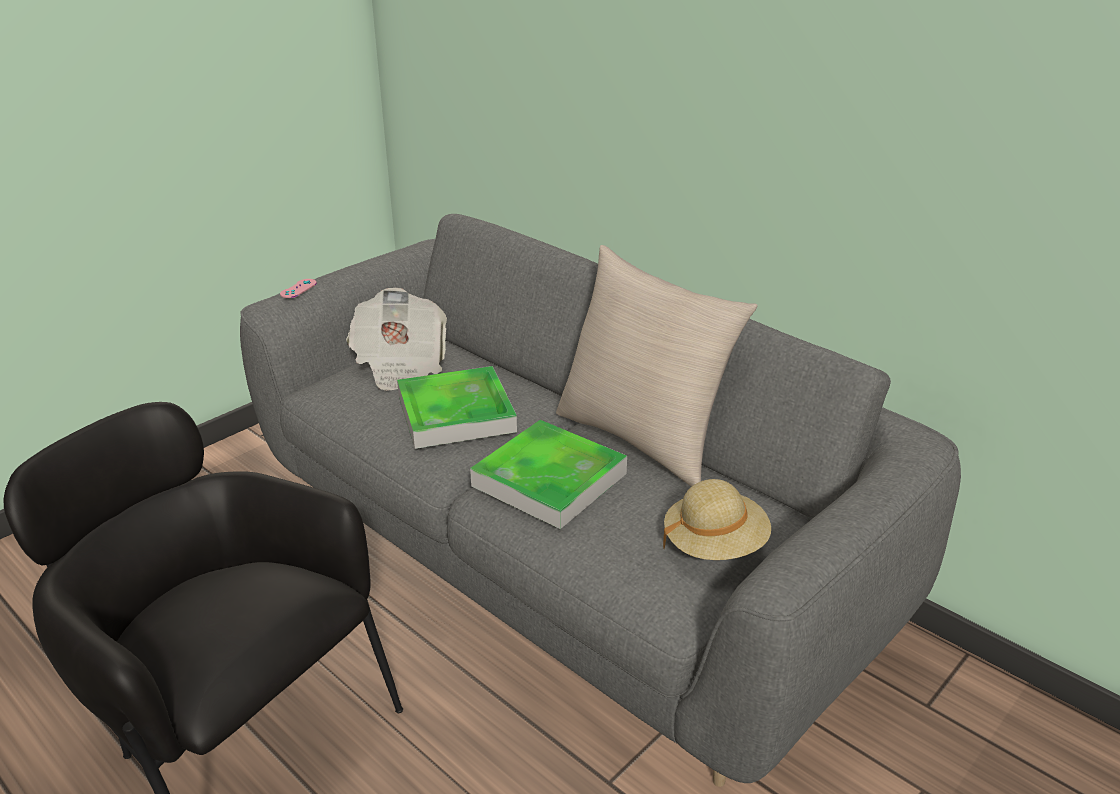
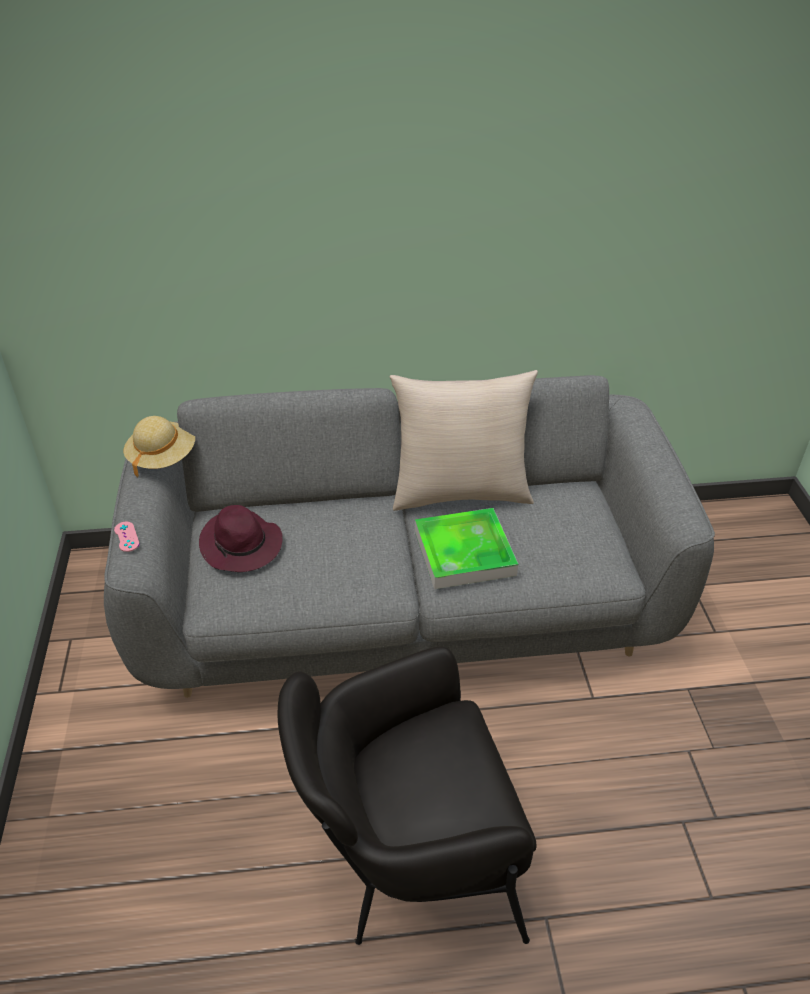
camera: 50 degrees left, 10 degrees up
(400, 364) = (242, 545): newspaper -> purple hat
(456, 413) = (343, 552): tray -> none
(714, 545) = (588, 527): beige hat -> beige hat (162, 458)

